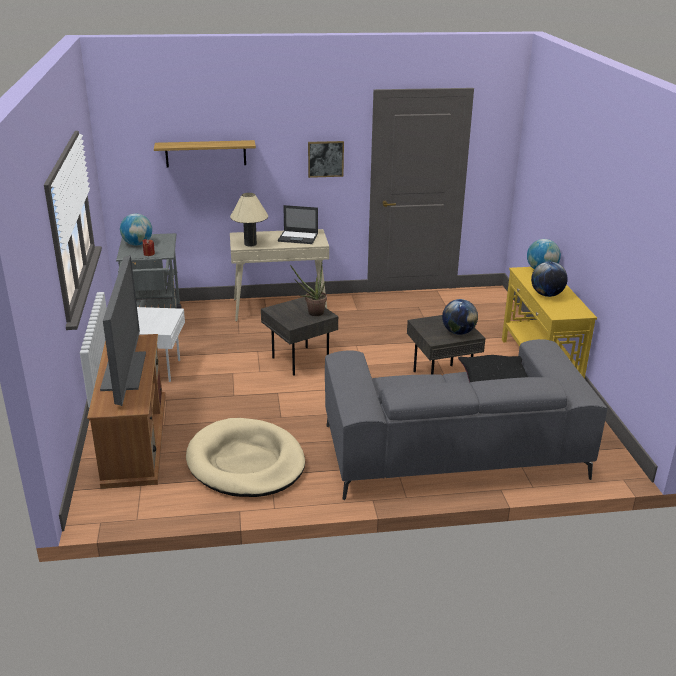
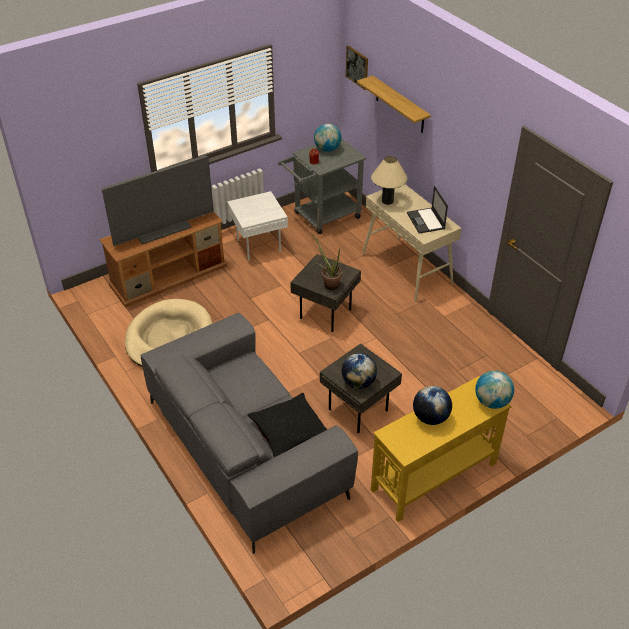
camera: 65 degrees right, 15 degrees up
(325, 159) = (476, 166): picture -> picture (357, 67)

